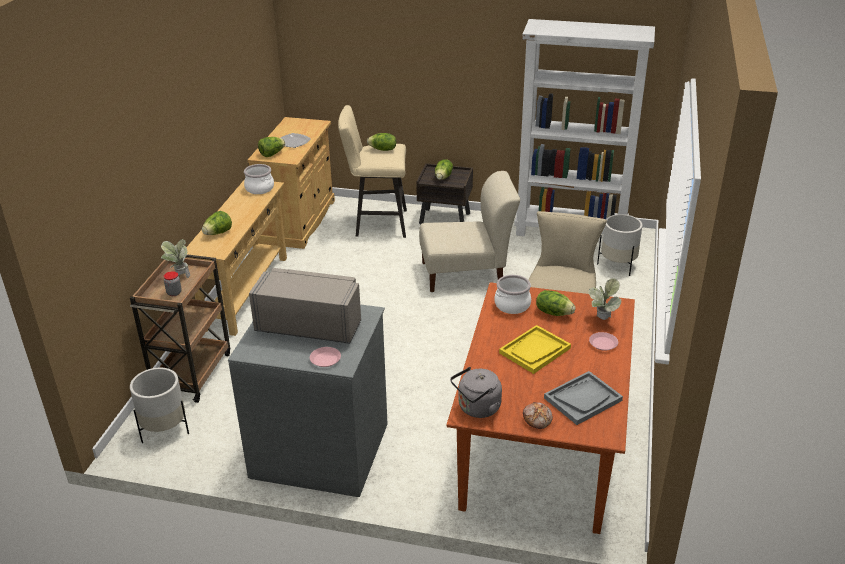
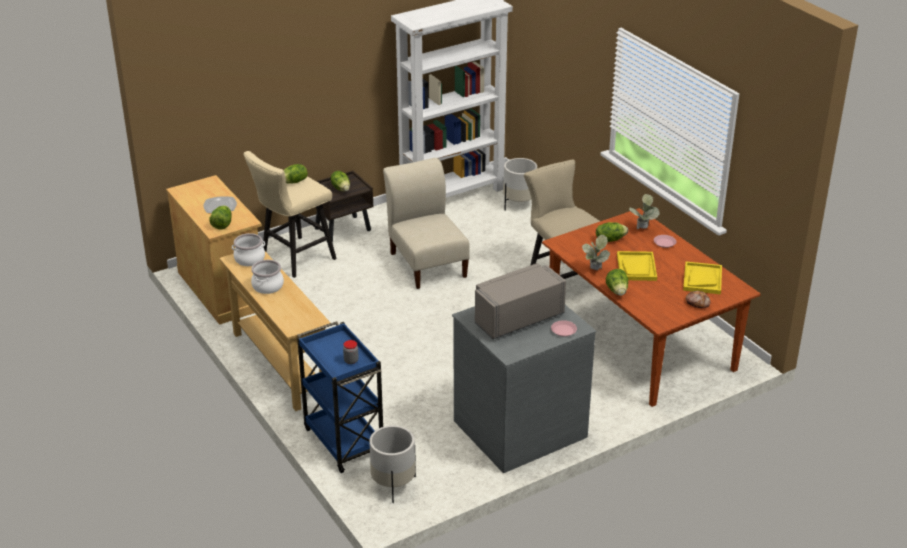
camera: 45 degrees left, 0 degrees up
(180, 276) = (331, 348): potted plant -> potted plant (594, 271)
(192, 372) = (343, 440): brown cart -> blue cart
(218, 233) = (286, 308): lettuce -> lettuce (617, 291)
(466, 274) = (427, 263): beige chair -> beige chair turned 60 degrees counterclockwise
(477, 408) = (660, 316): grey kettle -> none
(512, 305) = (579, 248): cooking pot -> cooking pot (267, 286)
(582, 399) = (702, 279): grey tray -> yellow tray

